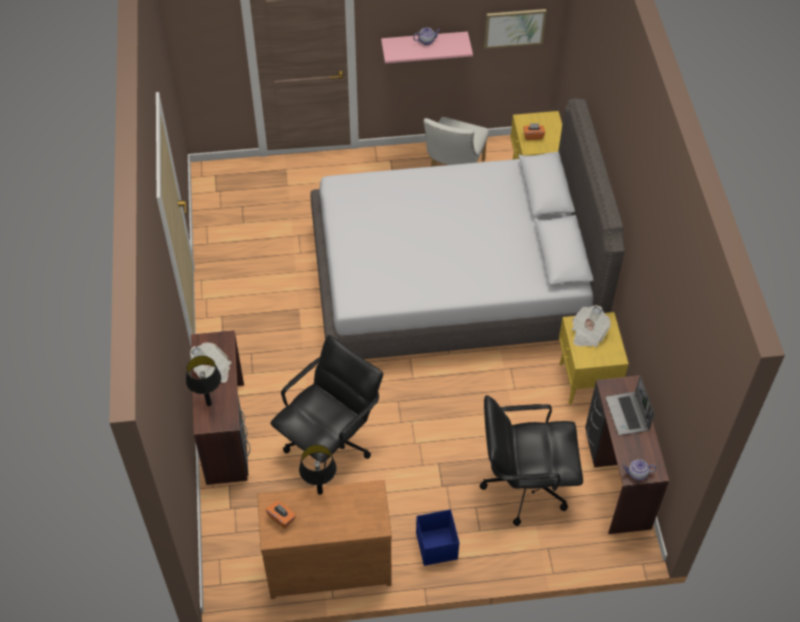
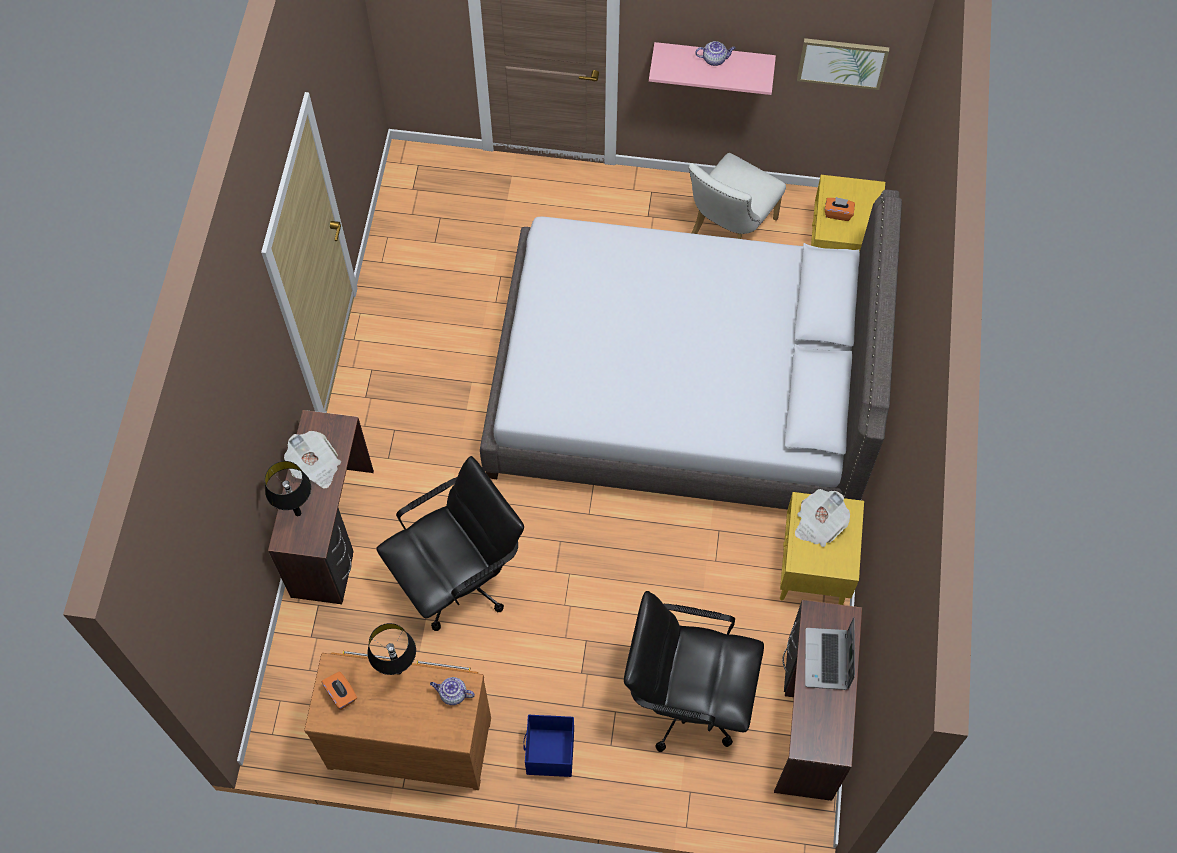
camera: 15 degrees right, 10 degrees up
(637, 474) = (812, 746): teapot -> teapot (452, 694)

